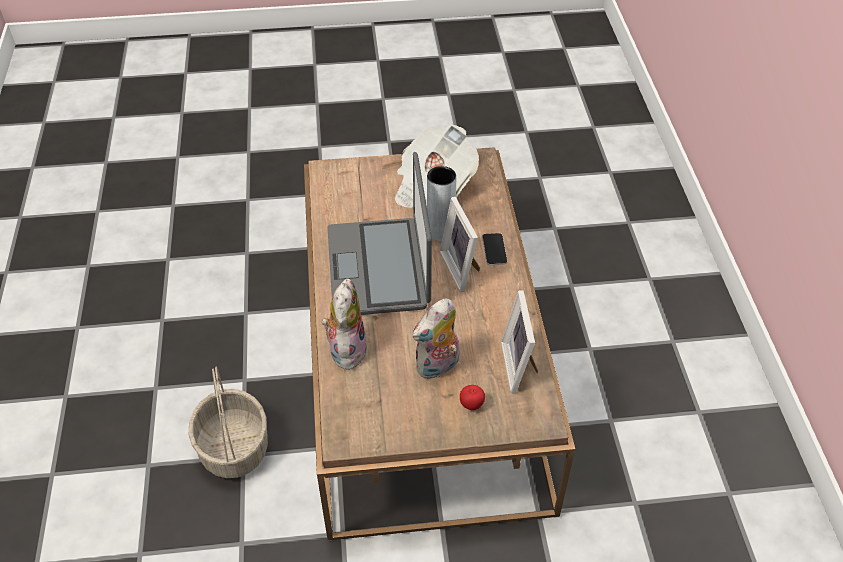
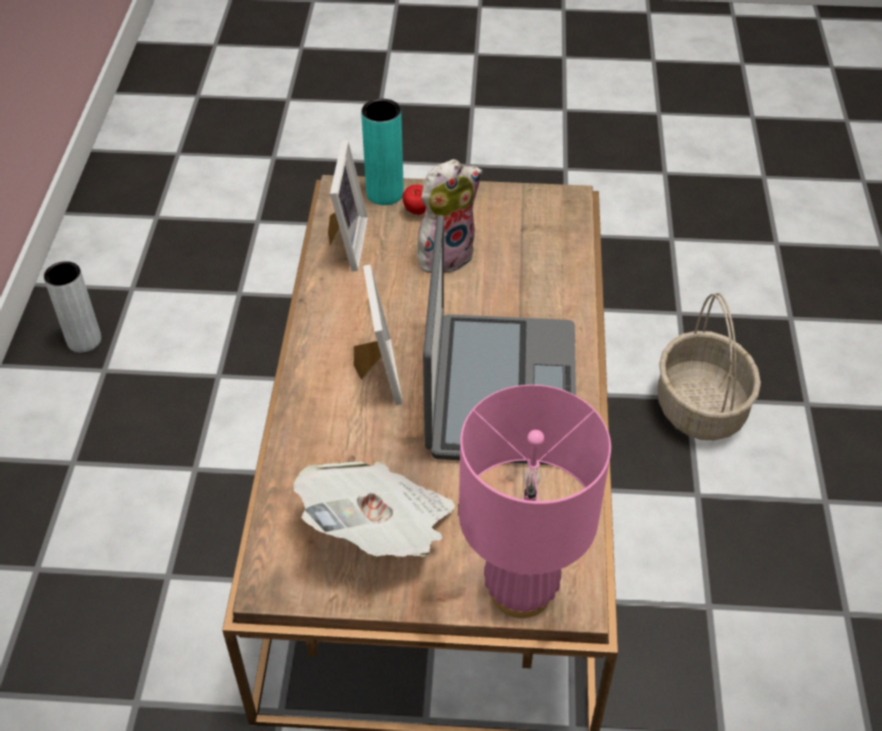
camera: 170 degrees left, 0 degrees up
(346, 349) = (558, 288): plush toy -> none
(353, 170) = (520, 590): none -> pink table lamp
(440, 231) = (391, 438): grey vase -> grey vase (84, 340)
(494, 249) = (317, 396): phone -> none
(505, 421) = (385, 193): none -> turquoise vase

